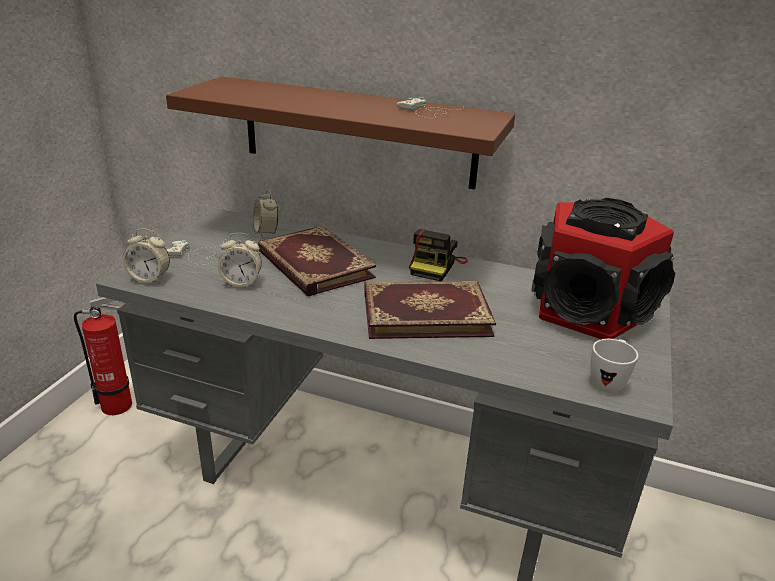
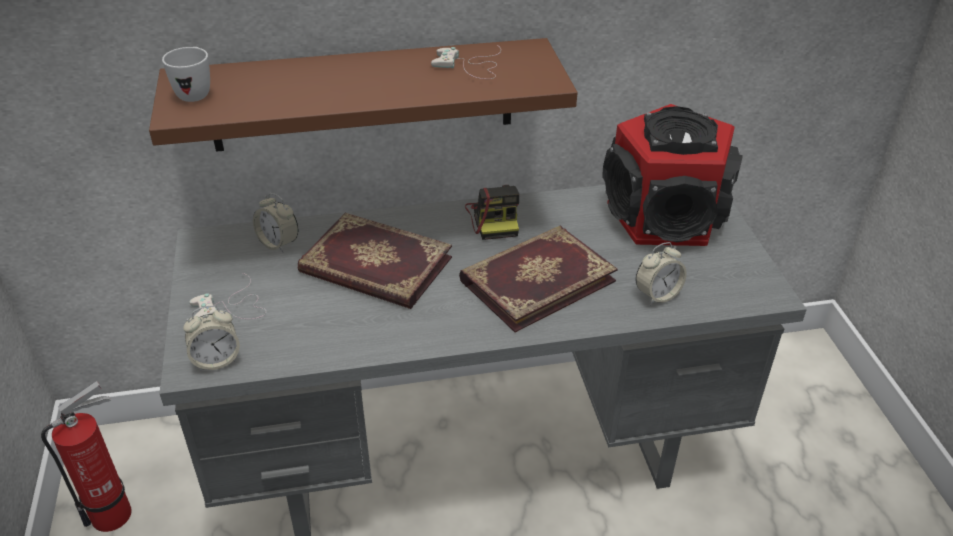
camera: 30 degrees left, 10 degrees up
(241, 283) = (325, 321): alarm clock -> alarm clock (657, 295)
(608, 381) = (735, 288): white mug -> white mug (196, 92)

